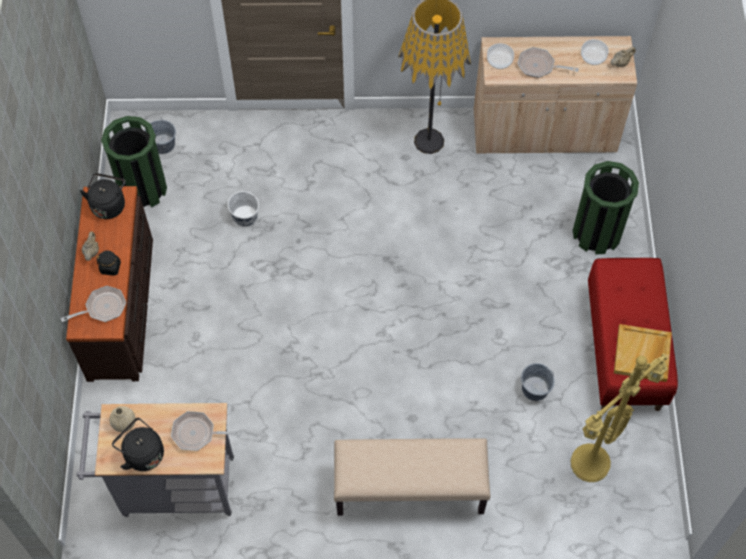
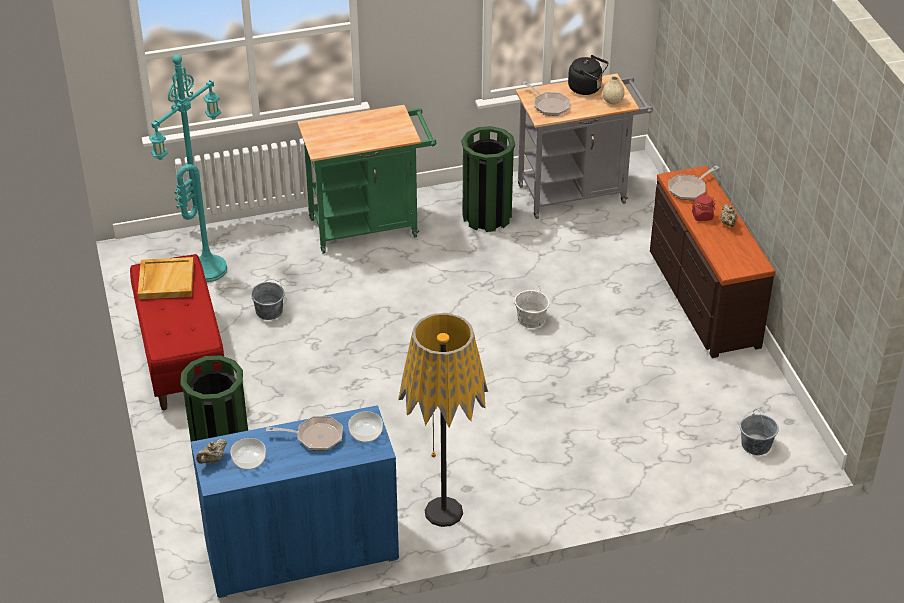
camera: 165 degrees right, 20 degrees down
(108, 204) = (739, 260): black kettle -> none
(110, 267) = (702, 216): black jar -> red jar
(143, 189) = (748, 398): green trash can -> green trash can (487, 216)
(197, 433) = (549, 105): frying pan -> frying pan turned 60 degrees clockwise
(244, 216) = (623, 394): white bucket -> white bucket (531, 319)
(409, 489) = (370, 226): beige bench -> green cart
(544, 132) = (301, 552): beige cabinet -> blue cabinet
(590, 466) = (207, 268): yellow floor lamp -> turquoise floor lamp

